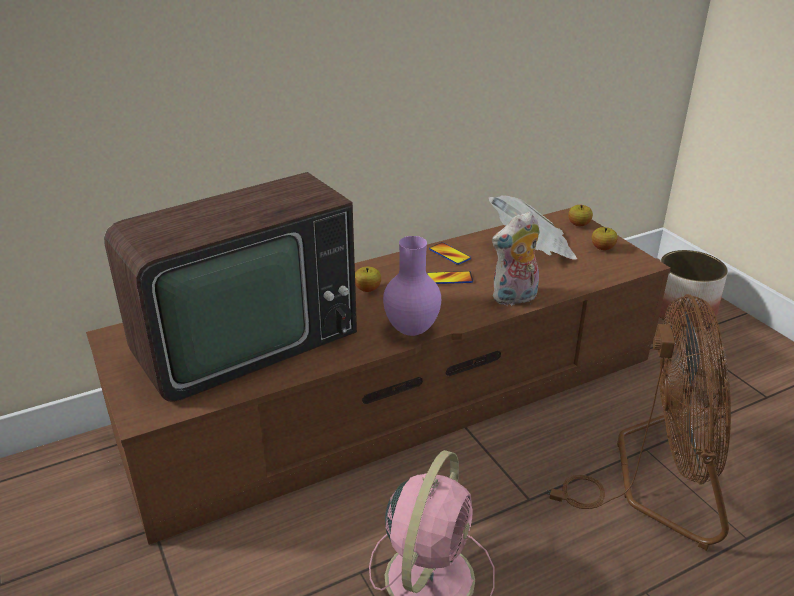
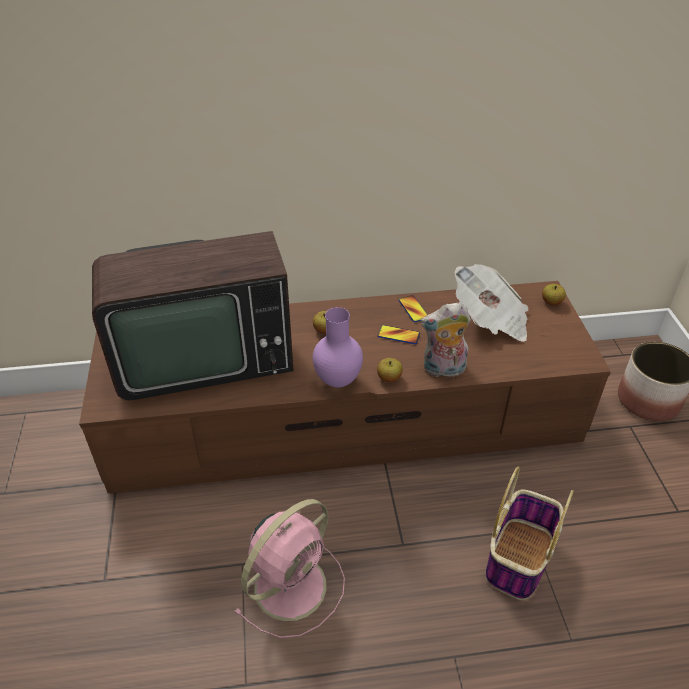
camera: 20 degrees right, 10 degrees up
(602, 248) = (557, 334): apple -> apple (389, 378)
(650, 477) = (518, 557): brown fan -> basket

